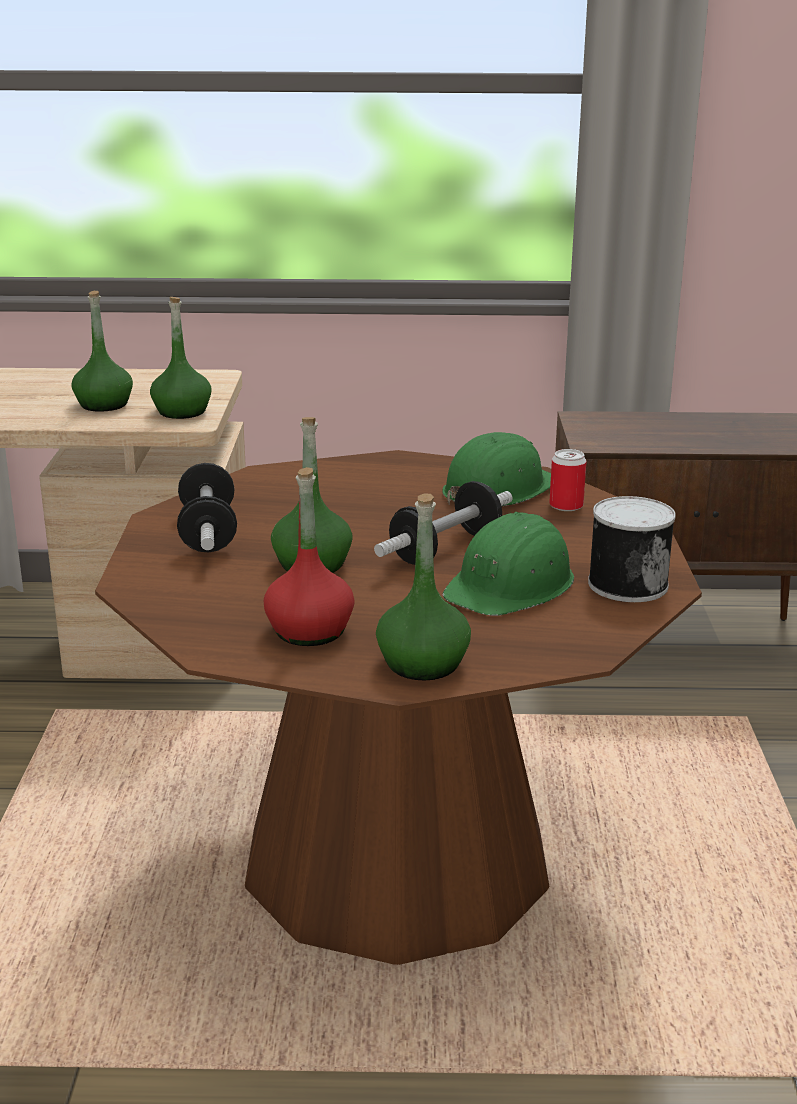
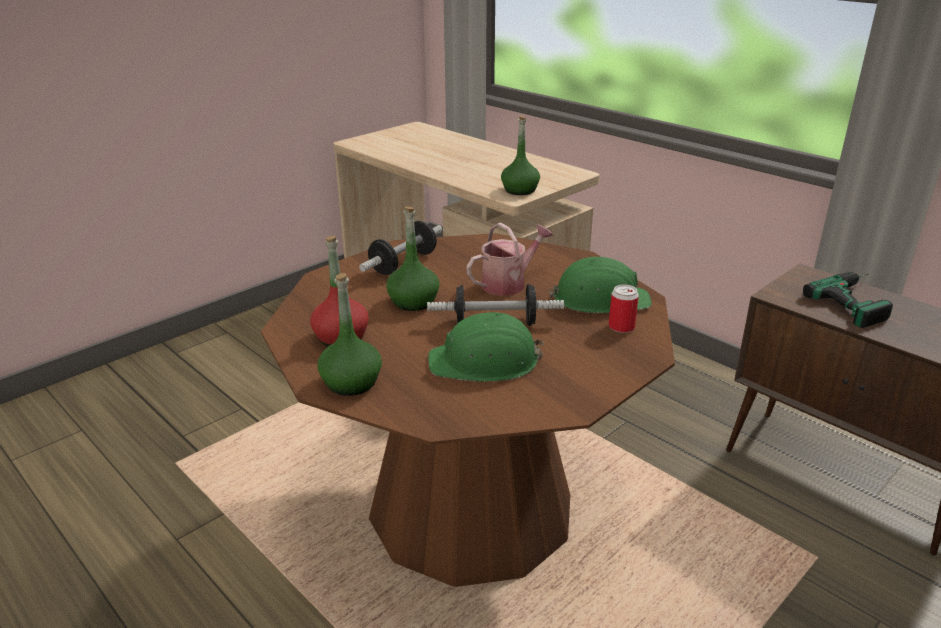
camera: 45 degrees right, 5 degrees up
(104, 405) = (491, 175): green bottle -> none
(376, 508) = (508, 283): none -> watering can
(626, 583) = (552, 394): can -> none
(660, 427) = (859, 301): none -> power drill

